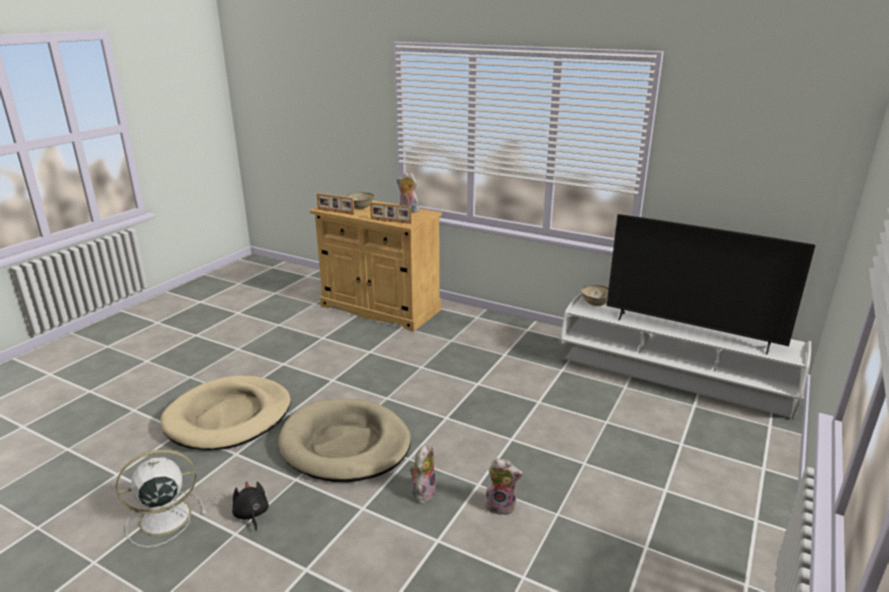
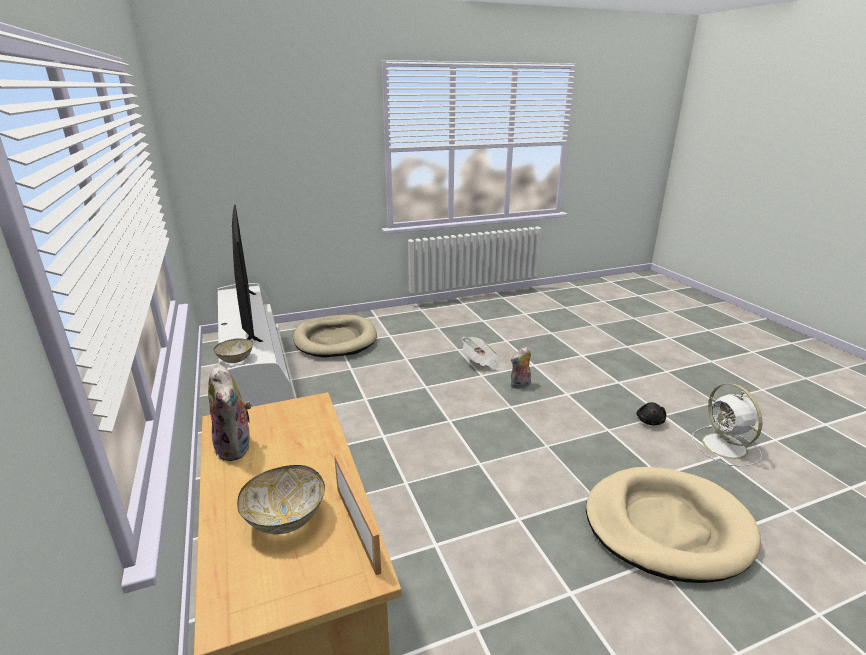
camera: 140 degrees left, 0 degrees up
(163, 518) = (725, 447): white fan -> white fan turned 60 degrees clockwise
(345, 444) = (552, 437): beige dog bed -> beige dog bed (335, 339)
(390, 221) = (321, 425): picture frame -> none
(501, 505) = (481, 363): plush toy -> newspaper

